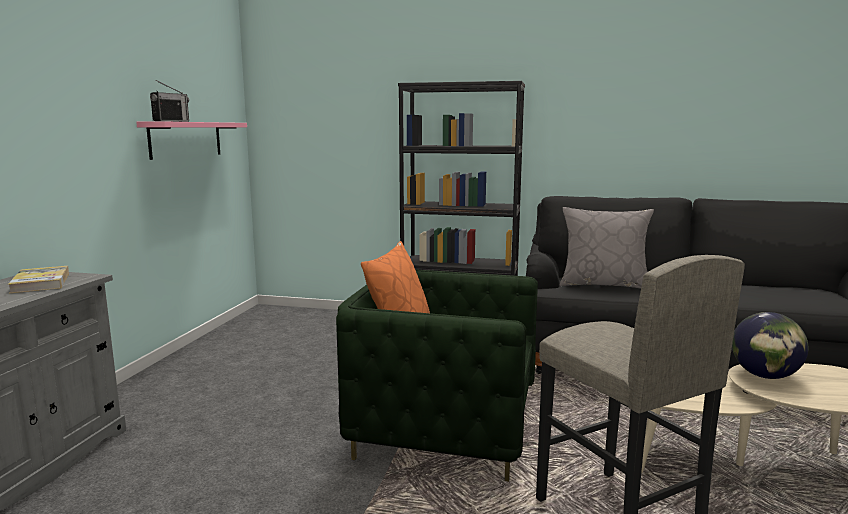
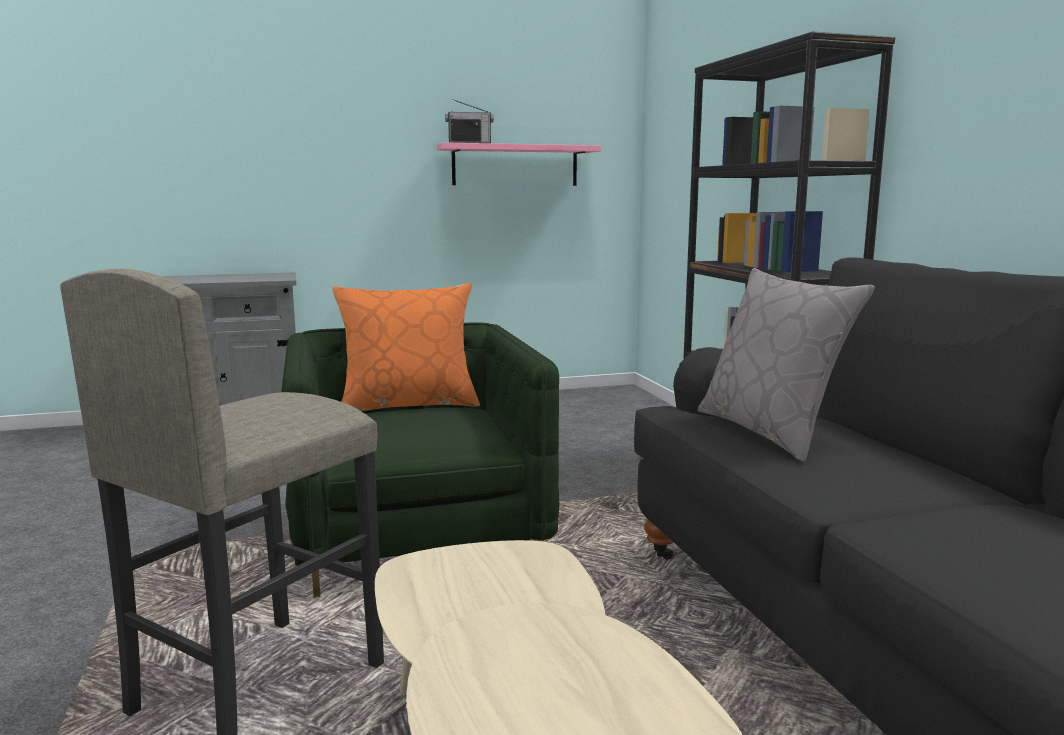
camera: 60 degrees right, 0 degrees up
(41, 282) = (255, 277): book -> none
(765, 376) = (549, 639): globe -> none

